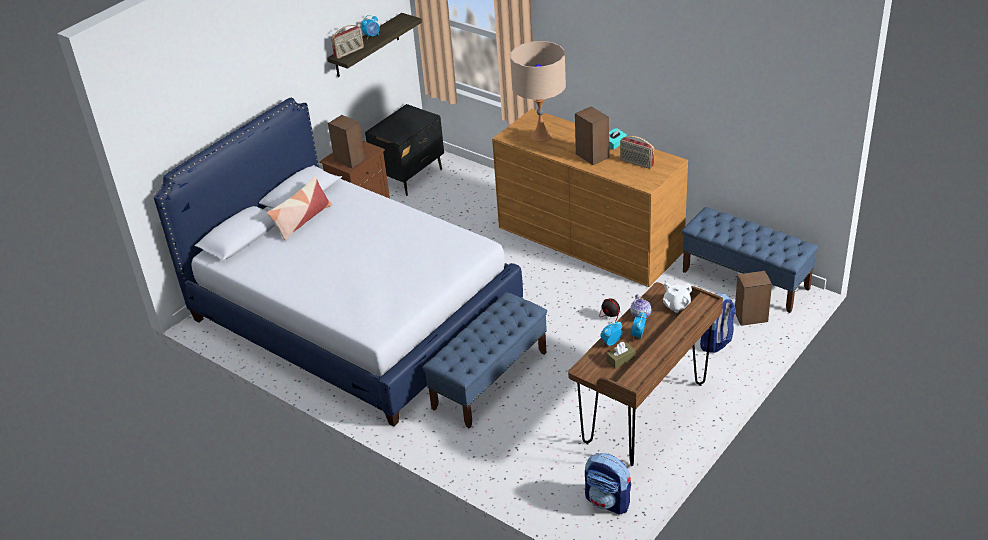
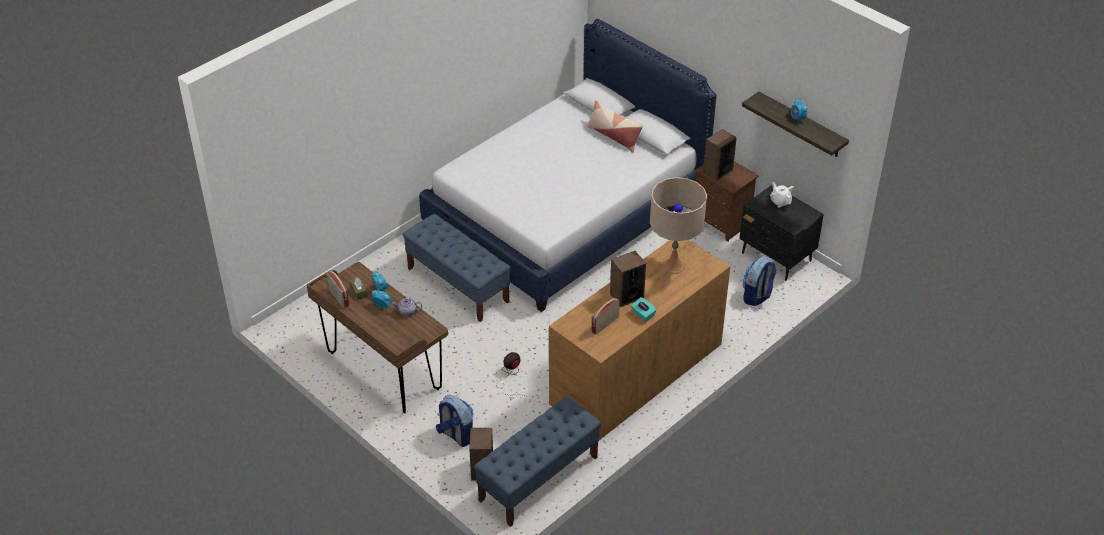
camera: 95 degrees right, 5 degrees up
(349, 52) = (765, 104): radio -> radio (338, 297)
(608, 501) = (302, 334): backpack -> backpack (757, 296)
(676, 305) = (411, 335): white teapot -> white teapot (780, 202)

